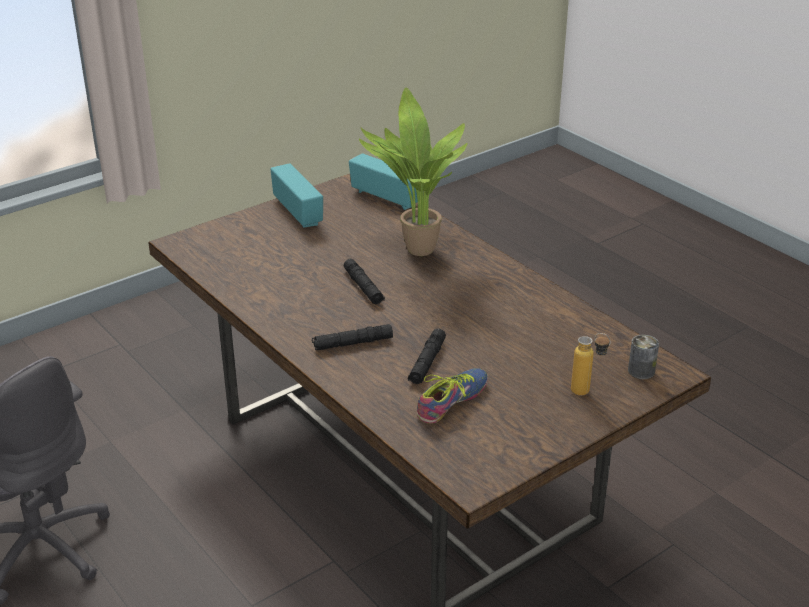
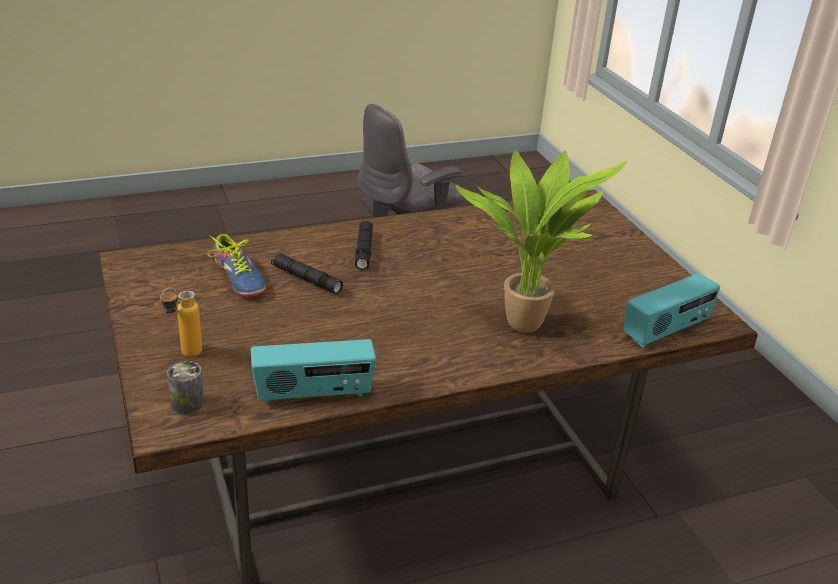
camera: 105 degrees right, 0 degrees up
(298, 212) = (637, 268): radio -> radio (313, 394)
(363, 287) = (460, 274): black flashlight -> none

